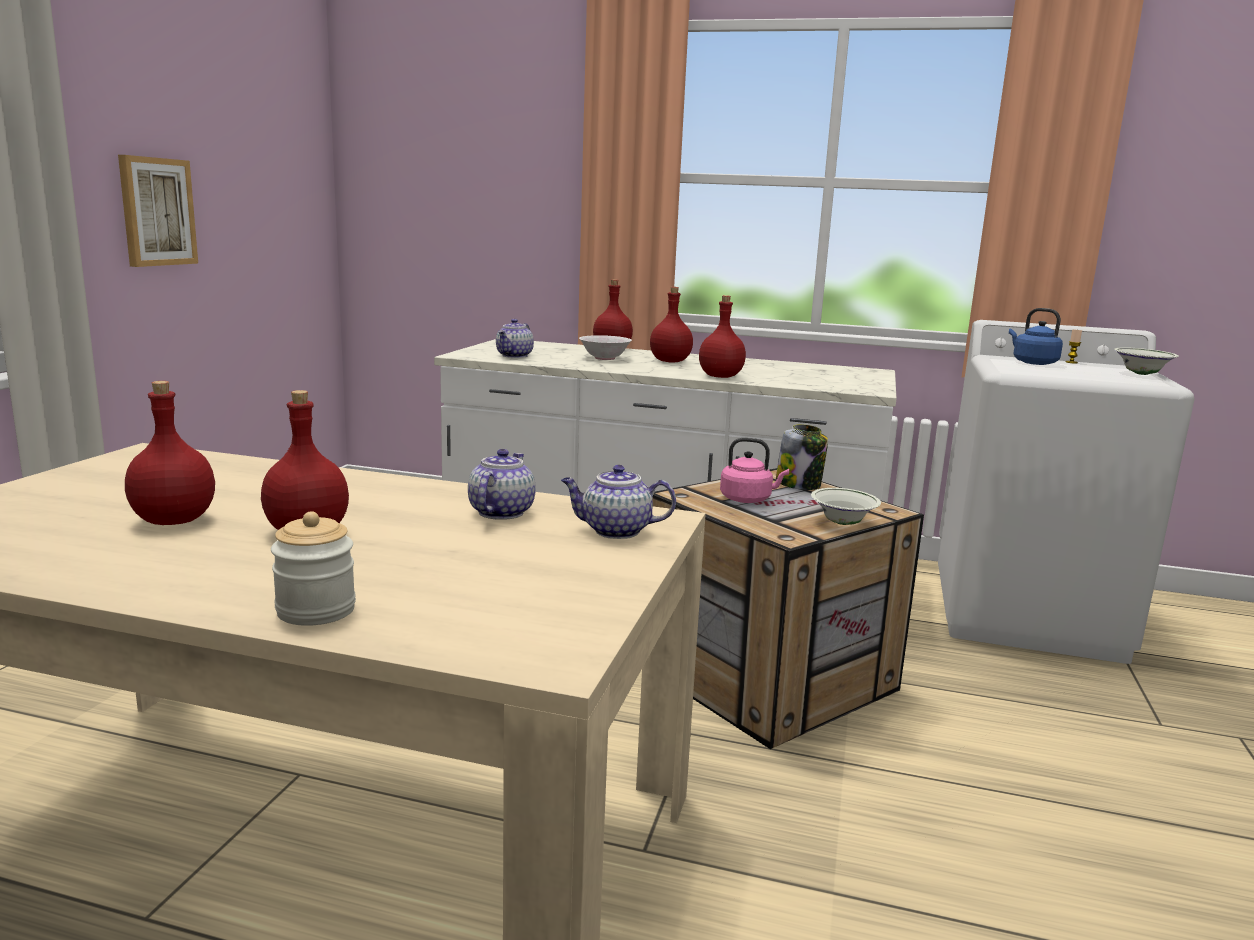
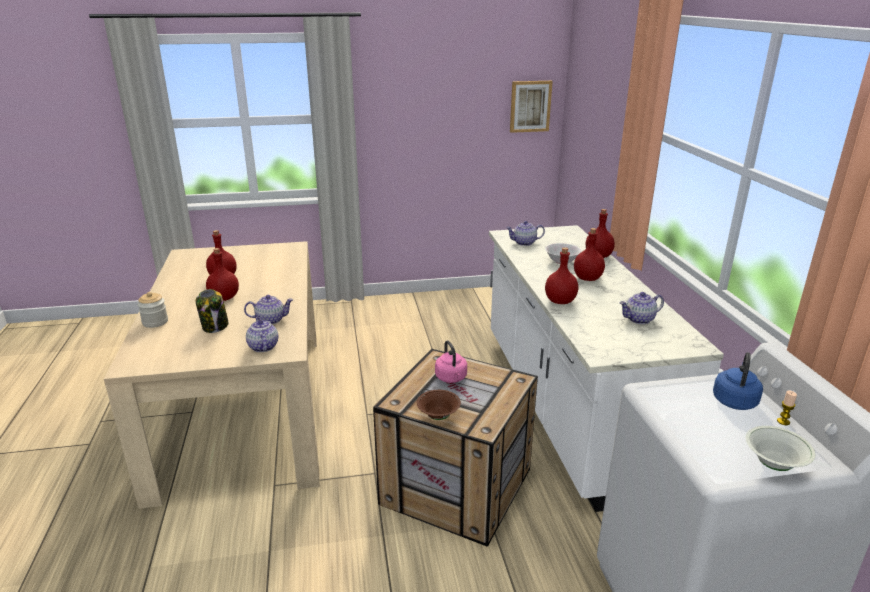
camera: 65 degrees right, 10 degrees up
(157, 212) = (415, 129): picture -> picture (530, 106)
(799, 370) = (639, 319): none -> teapot
(799, 484) = (504, 389): jar -> jar (215, 326)
(842, 523) = (438, 416): white bowl -> brown bowl

